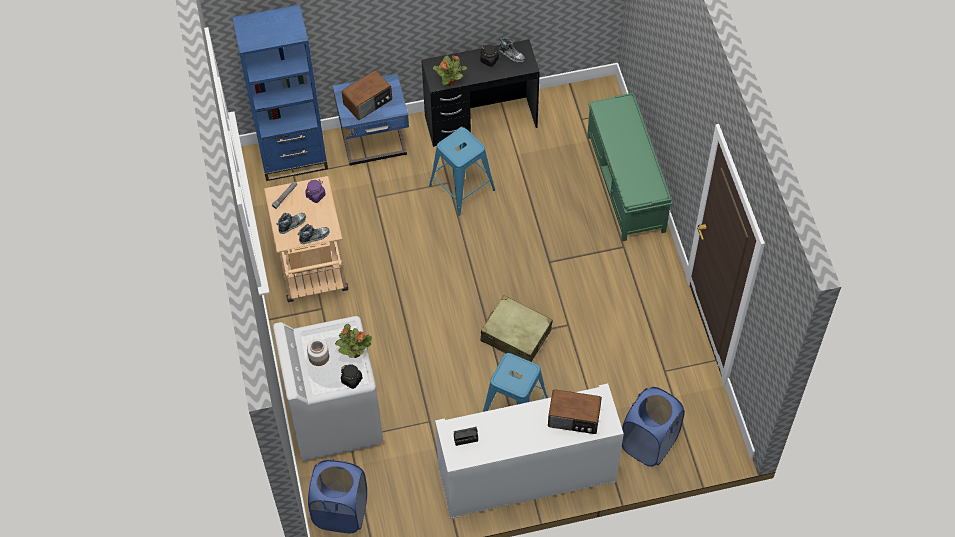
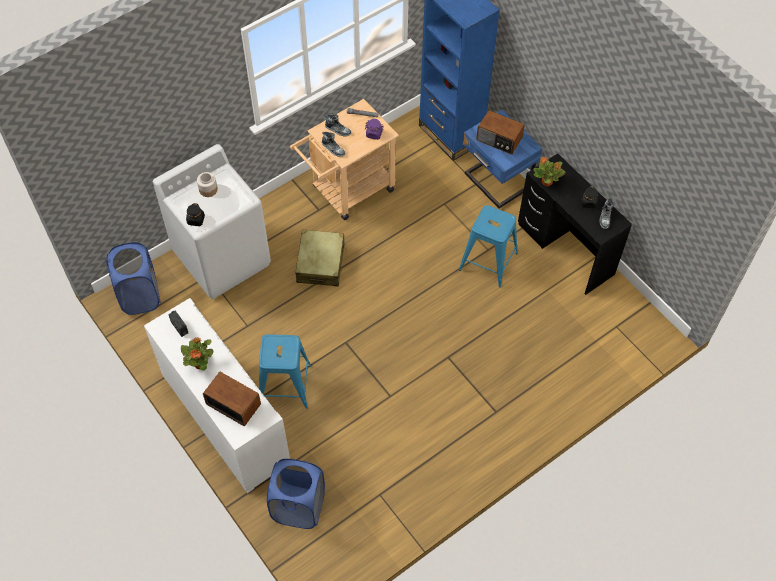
camera: 65 degrees right, 0 degrees up
(354, 352) = (223, 212): potted plant -> potted plant (200, 363)
(516, 336) = (359, 359): beige suitcase -> beige suitcase (321, 263)
(574, 418) = (233, 403): radio -> radio turned 135 degrees clockwise
(626, 184) = (566, 389): green bench -> none

